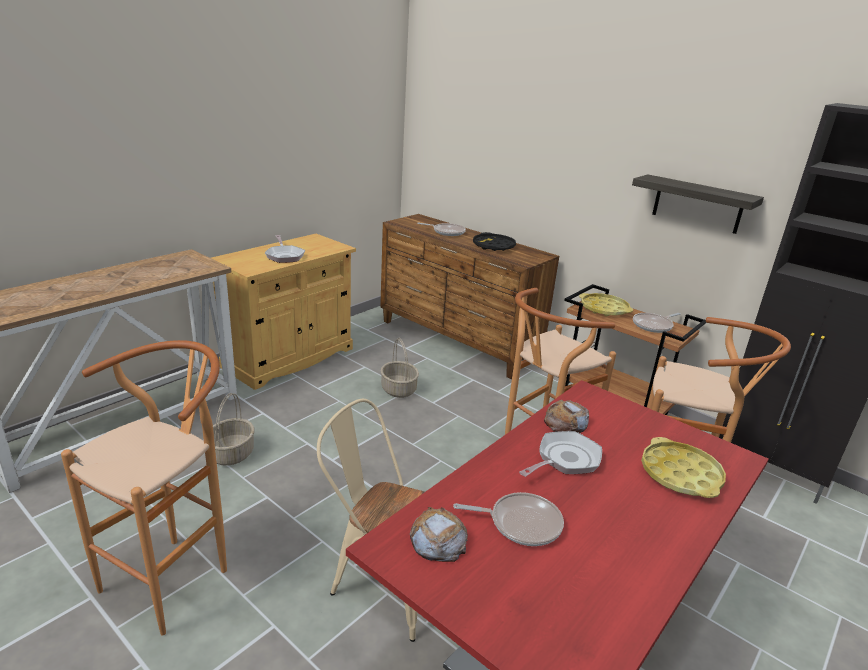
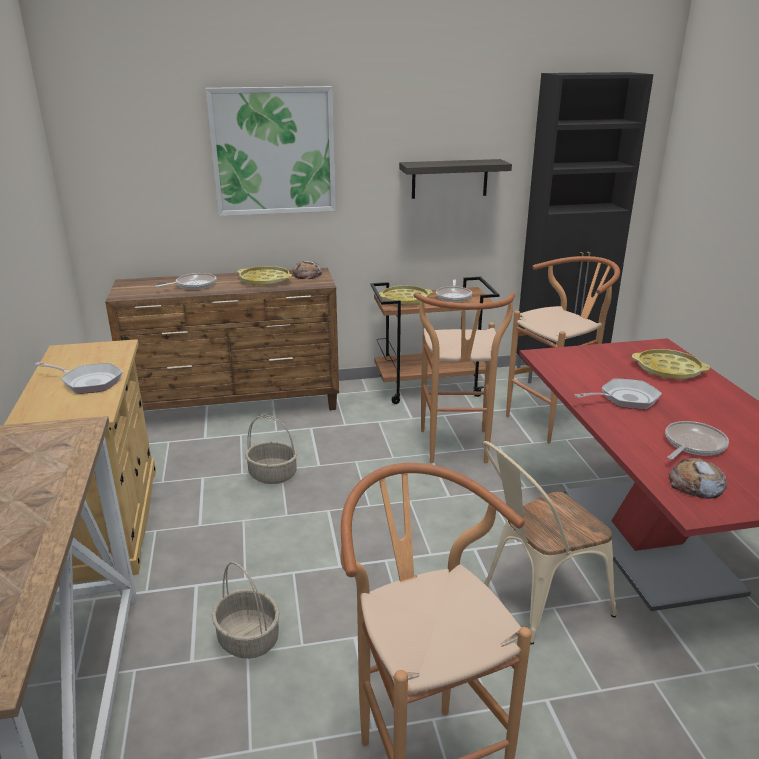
camera: 50 degrees left, 0 degrees up
(493, 246) = (264, 280): black tray -> yellow tray
(540, 140) = (273, 152): none -> picture
(565, 422) = (575, 379): bread -> bread (307, 275)
(565, 460) = (625, 399): frying pan -> frying pan turned 75 degrees clockwise

